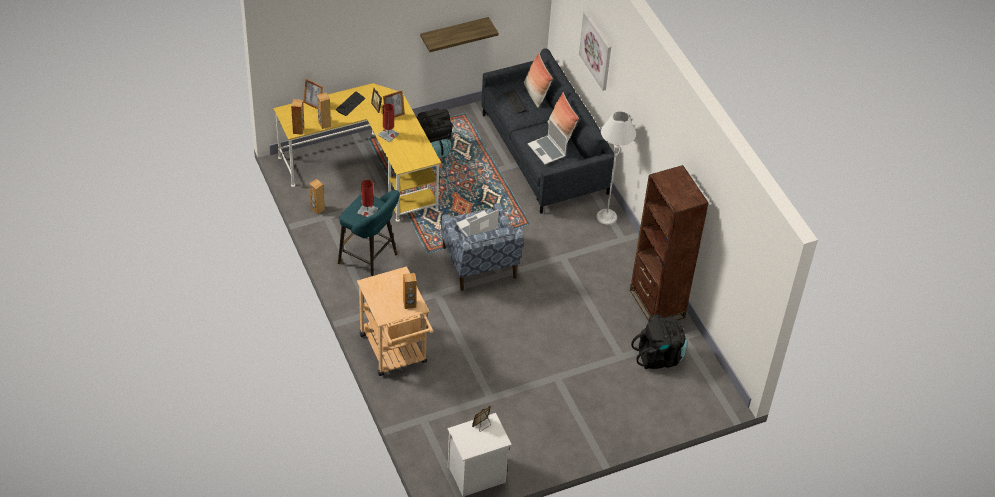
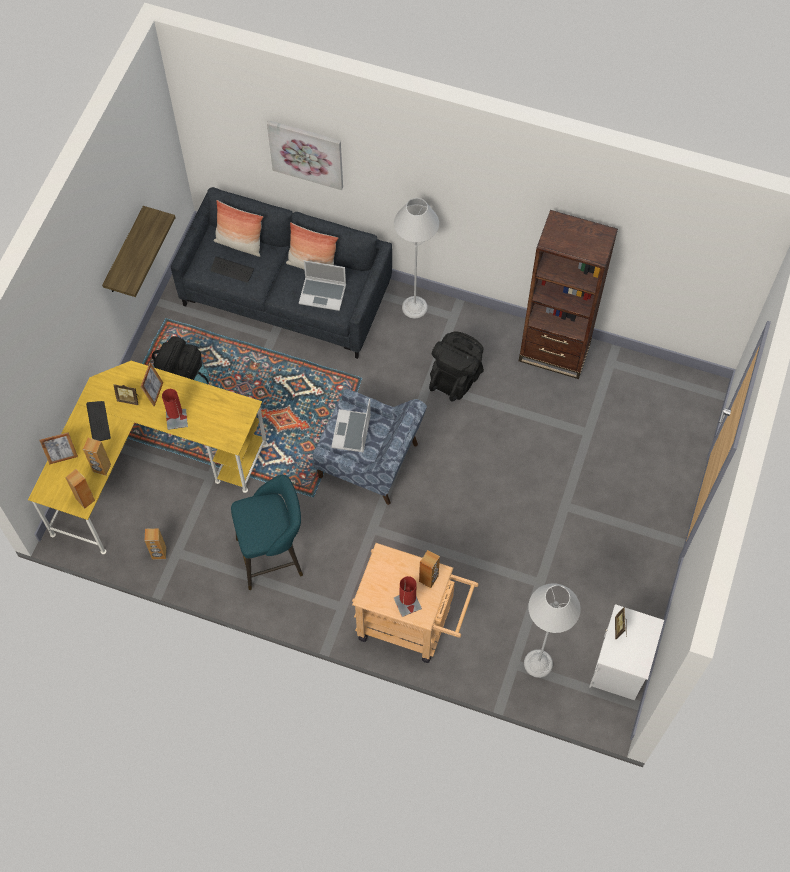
camera: 45 degrees left, 15 degrees up
(367, 211) = (263, 520): red table lamp -> red table lamp (407, 603)
(436, 431) = (538, 663): none -> grey floor lamp
(659, 357) = (616, 401): black backpack -> black backpack (456, 377)

